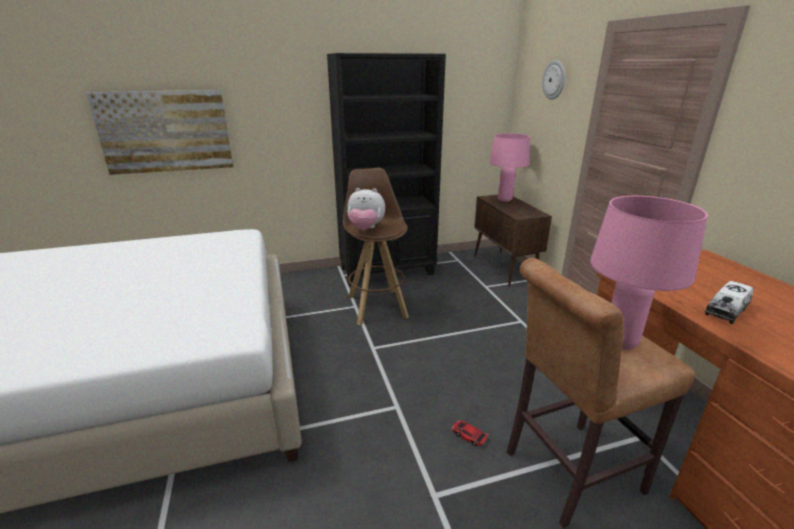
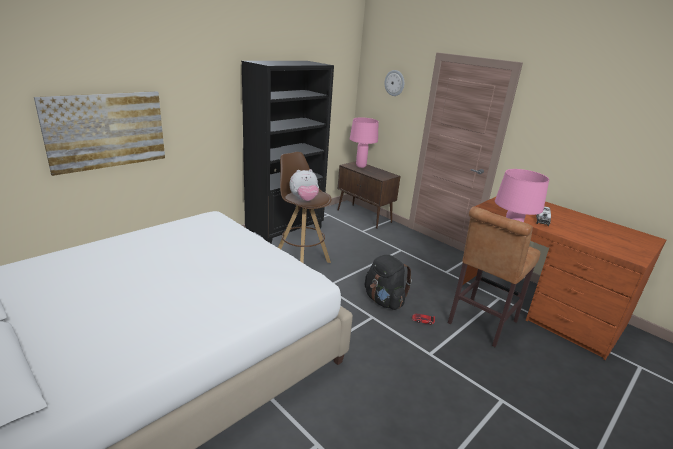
camera: 30 degrees left, 0 degrees up
(434, 387) = (384, 301): none -> black backpack

